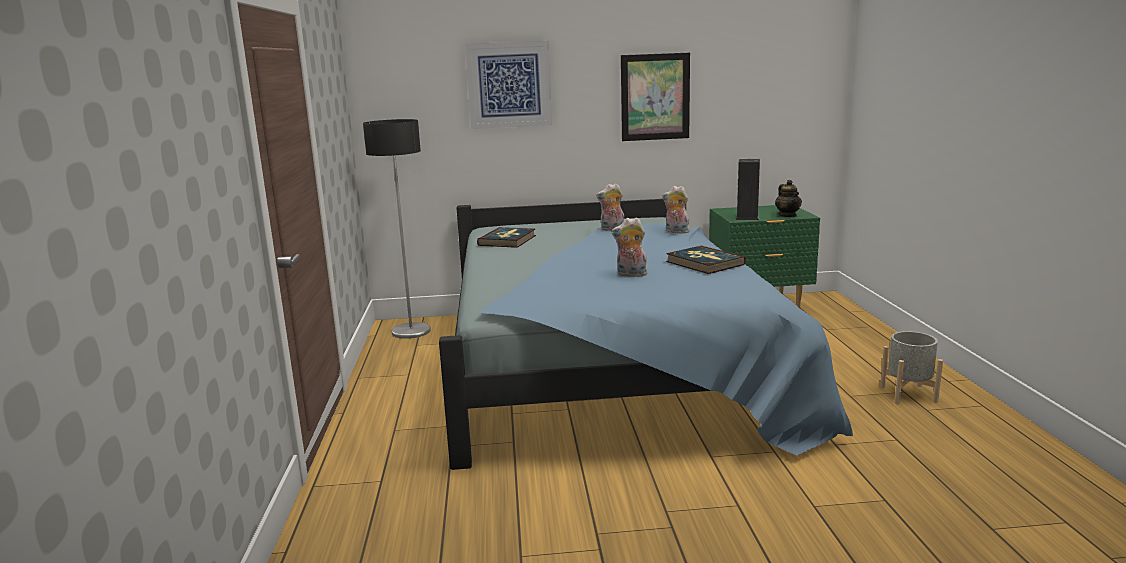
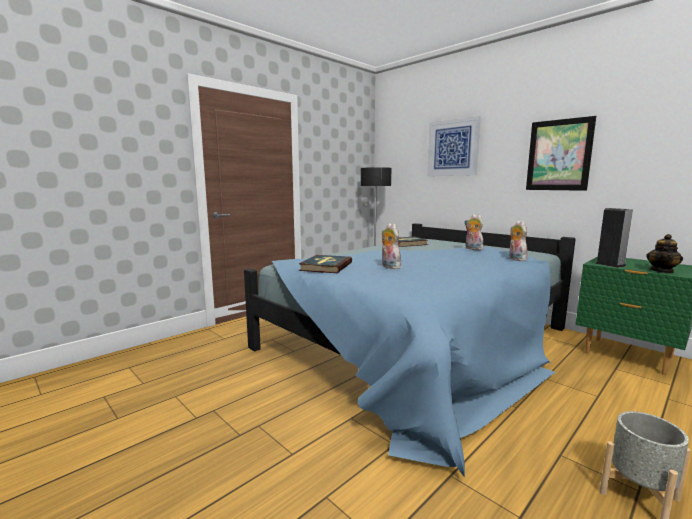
camera: 50 degrees right, 5 degrees down
(704, 263) = (455, 274): book -> book (326, 266)

